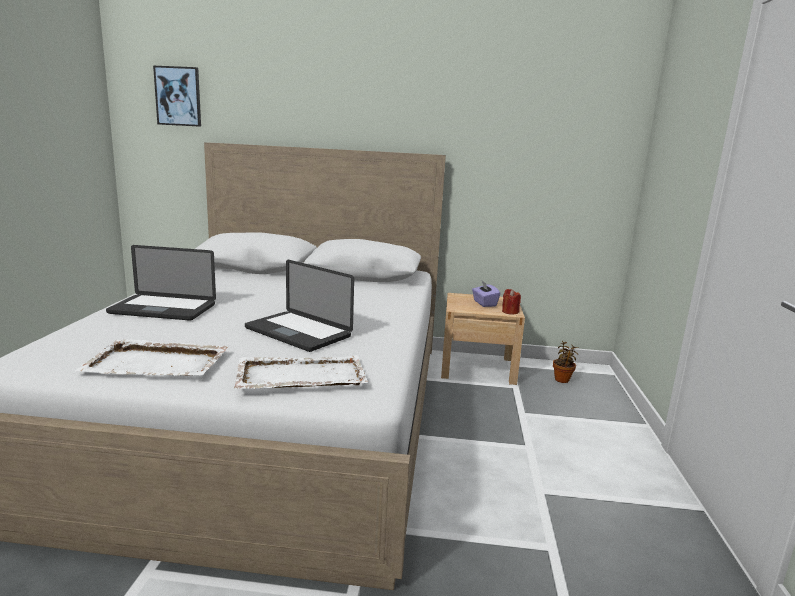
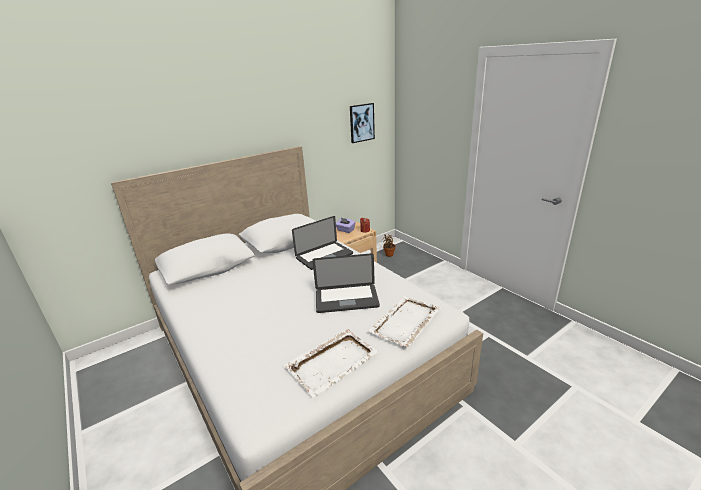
camera: 40 degrees left, 10 degrees up
(163, 309) = (239, 330): laptop -> laptop (324, 256)
(178, 96) = (63, 147): picture -> picture (361, 122)

